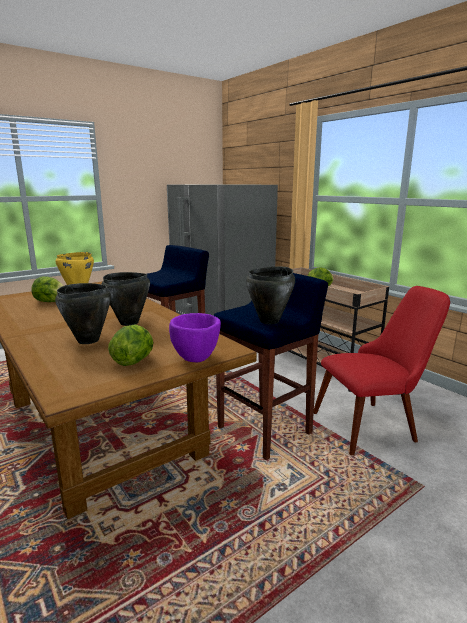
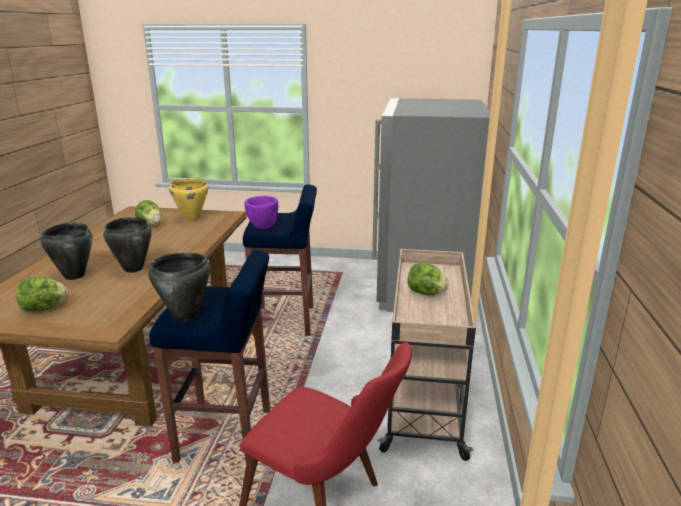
camera: 45 degrees right, 5 degrees up
(196, 359) = (70, 327): purple bowl -> purple bowl (263, 227)

